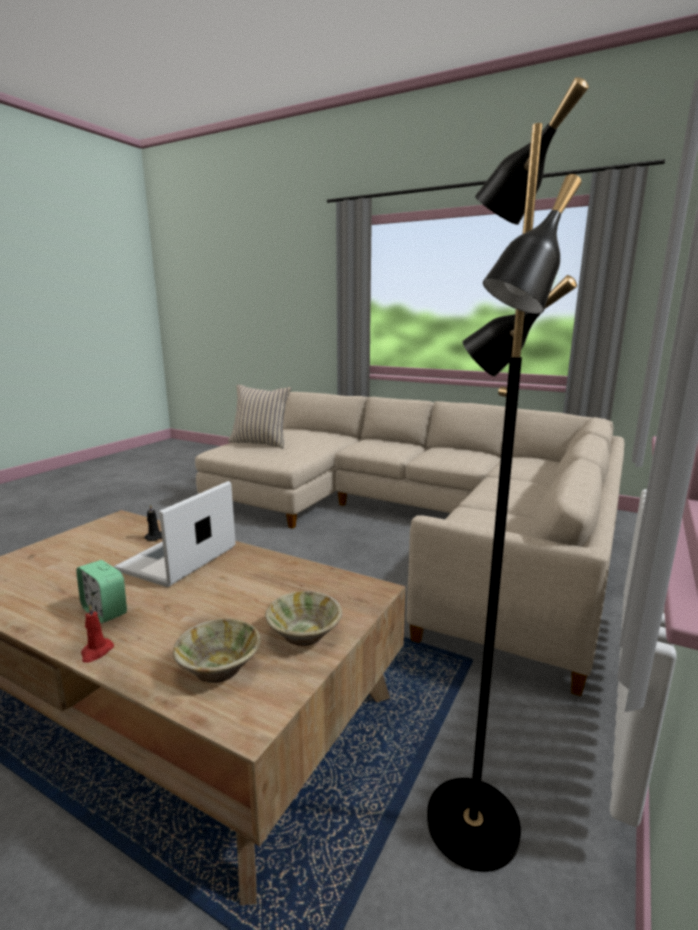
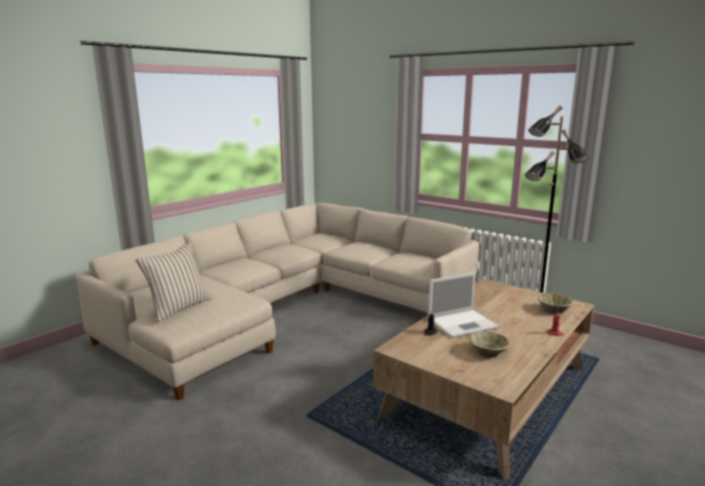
camera: 80 degrees left, 0 degrees up
(105, 611) = (522, 336): alarm clock -> none
(176, 560) = (463, 323): laptop -> laptop turned 60 degrees counterclockwise
(304, 634) = (526, 296): beige bowl -> beige bowl (488, 352)

